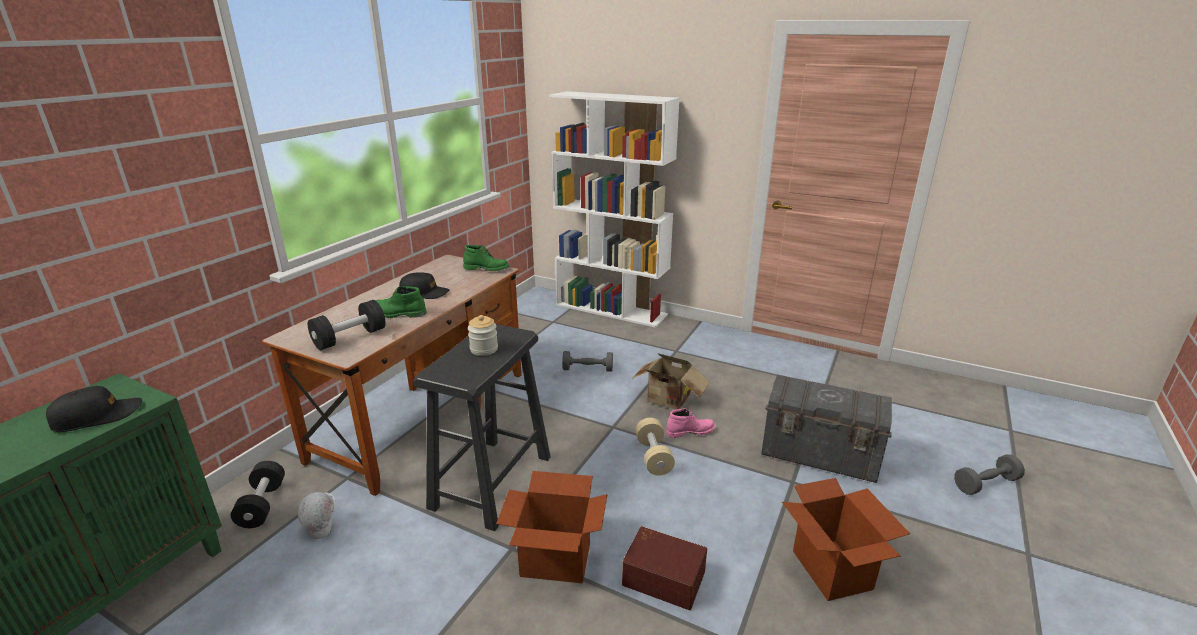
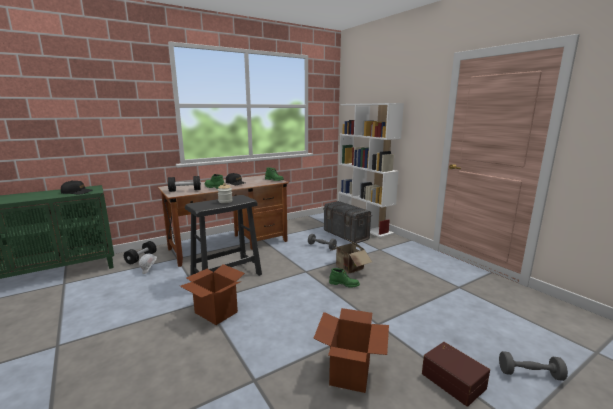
camera: 30 degrees right, 10 degrees down
(653, 456) = (311, 289): beige dumbbell -> none
(664, 576) = (255, 337): brown storage box -> brown storage box (454, 380)
(690, 431) = (344, 284): pink boot -> green boot
(819, 456) = (411, 318): grey storage box -> grey storage box (346, 235)

